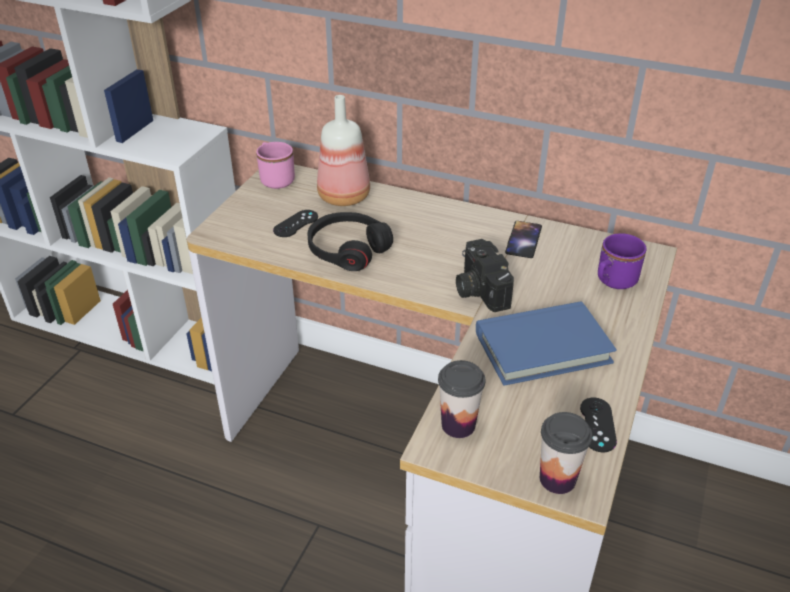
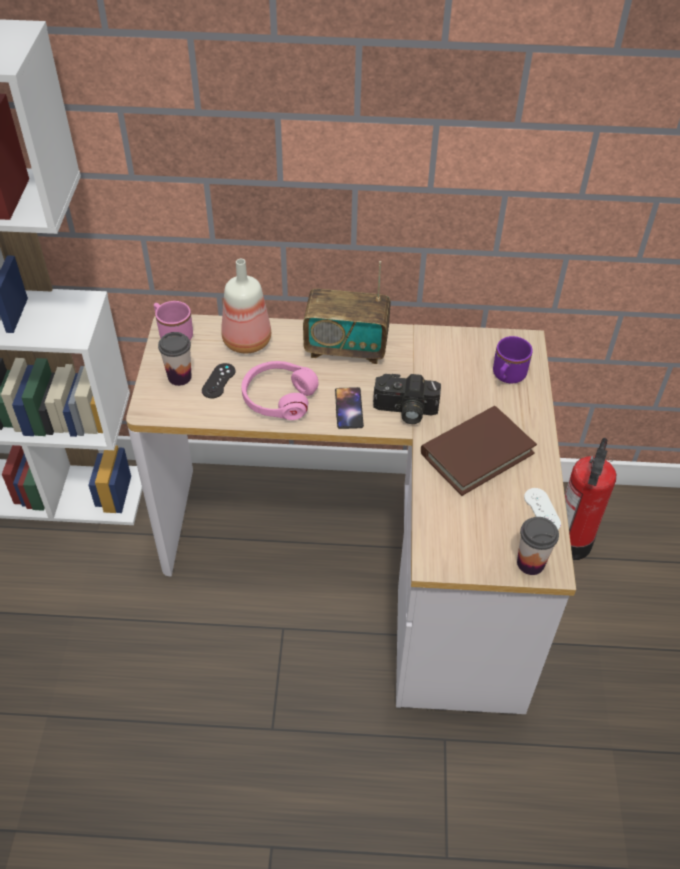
camera: 20 degrees left, 10 degrees up
(348, 250) = (278, 397): black headphones -> pink headphones
(443, 221) = (346, 348): none -> radio
(458, 425) = (442, 539): cup -> cup (179, 377)
(478, 289) = (405, 411): camera -> camera turned 45 degrees counterclockwise
(523, 240) = (421, 351): phone -> phone (348, 408)
(542, 347) = (477, 453): blue book -> brown book
(597, 425) = (542, 510): black game controller -> white game controller
(683, 526) = (571, 542): none -> fire extinguisher

